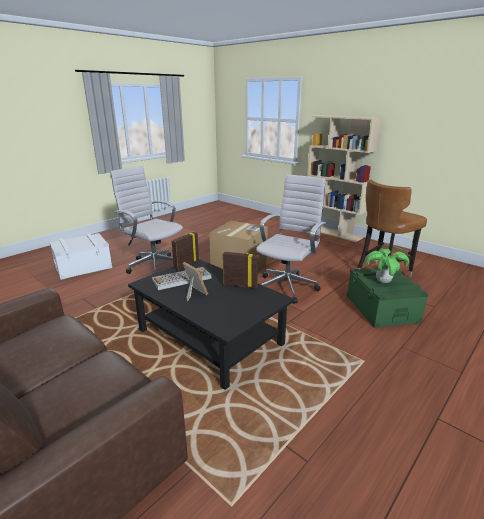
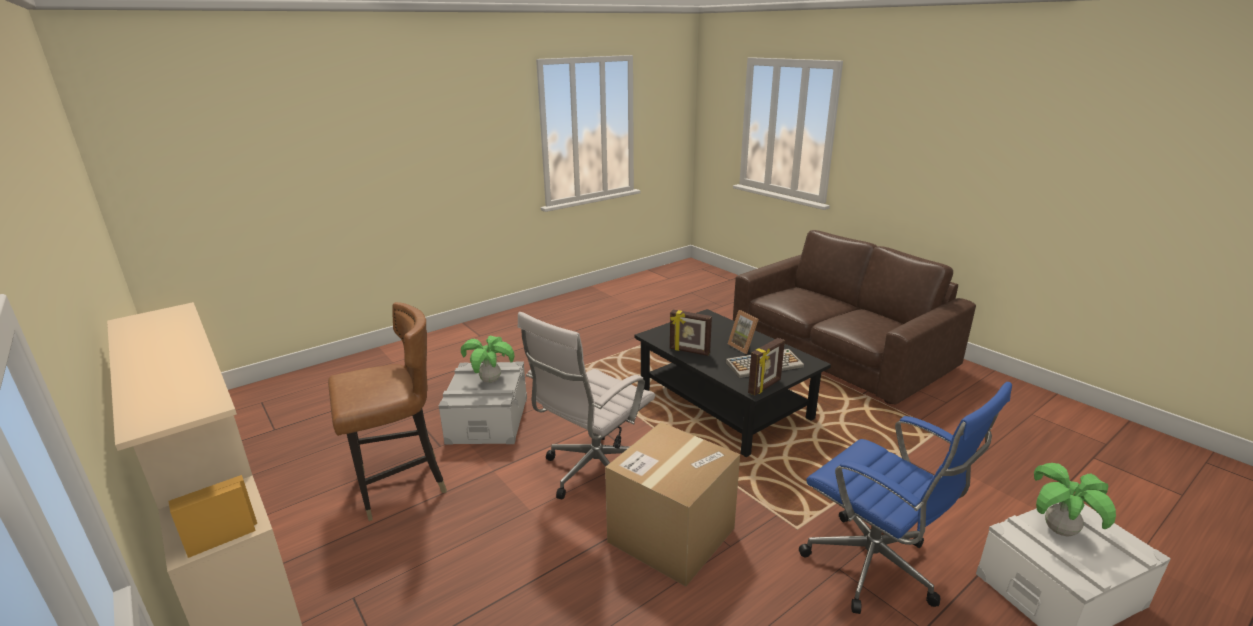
camera: 170 degrees left, 0 degrees up
(80, 244) = (1060, 531): none -> potted plant
(153, 266) = (876, 569): white office chair -> blue office chair
(382, 308) = (488, 419): green storage box -> grey storage box

